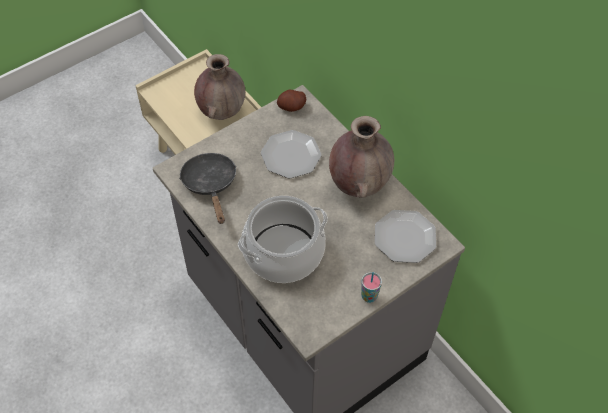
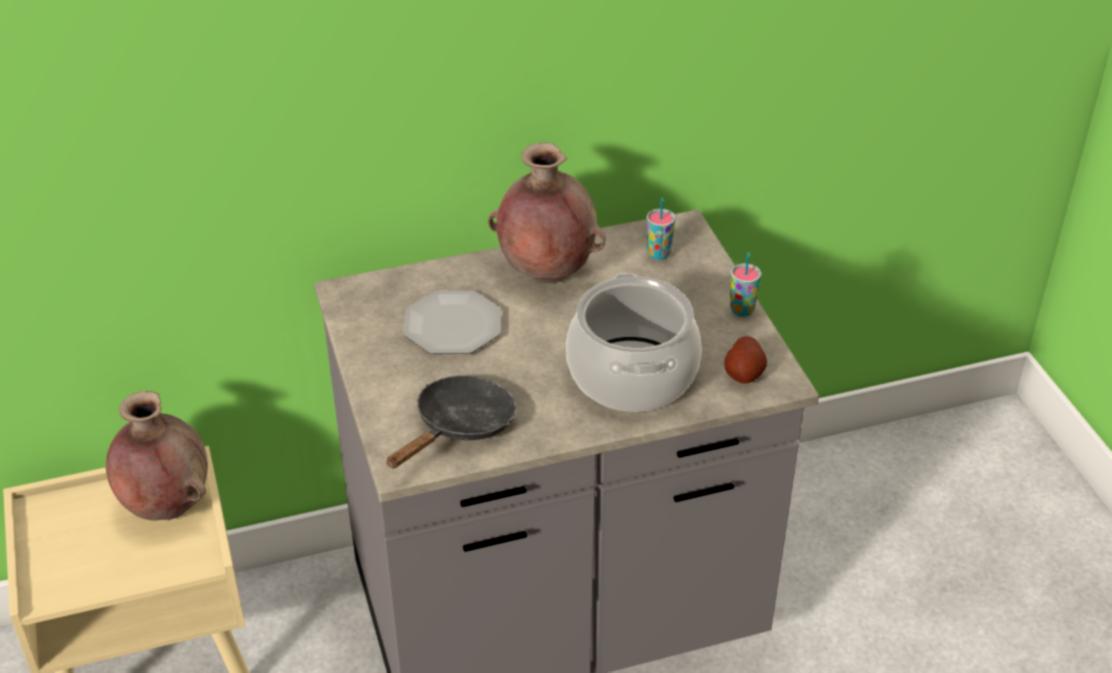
camera: 70 degrees left, 15 degrees down
(210, 185) = (459, 427): black frying pan -> black frying pan turned 120 degrees clockwise
(291, 107) = (354, 303): potato -> potato (744, 373)
(404, 237) = (658, 254): plate -> cup

